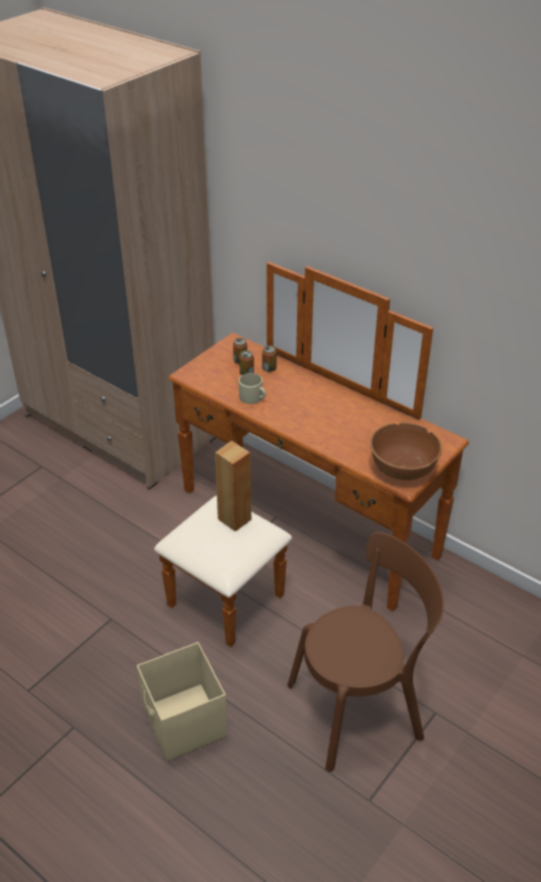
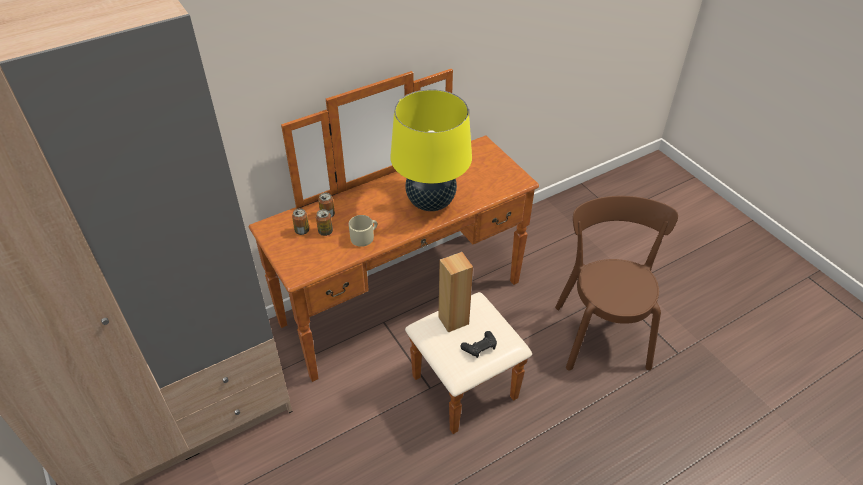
camera: 70 degrees left, 5 degrees up
(184, 723) = (587, 453): beige storage box -> none
(209, 546) = (479, 347): none -> black game controller
(326, 426) = (430, 202): none -> yellow table lamp
(402, 468) = (504, 177): brown bowl -> none

